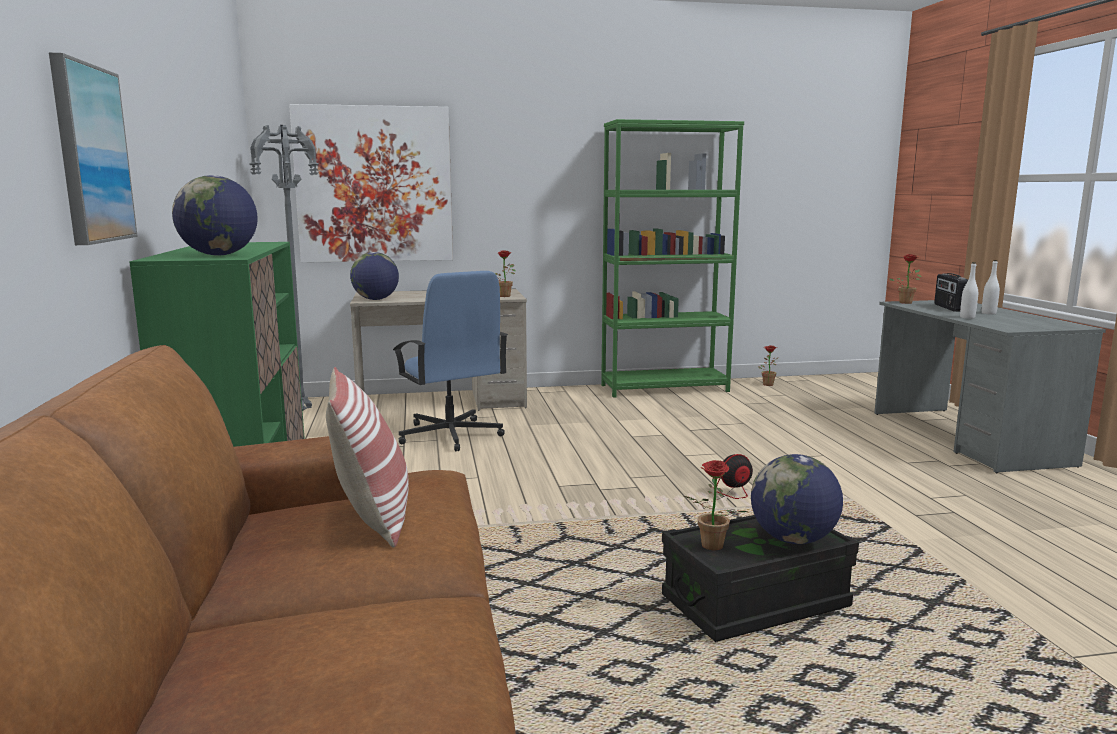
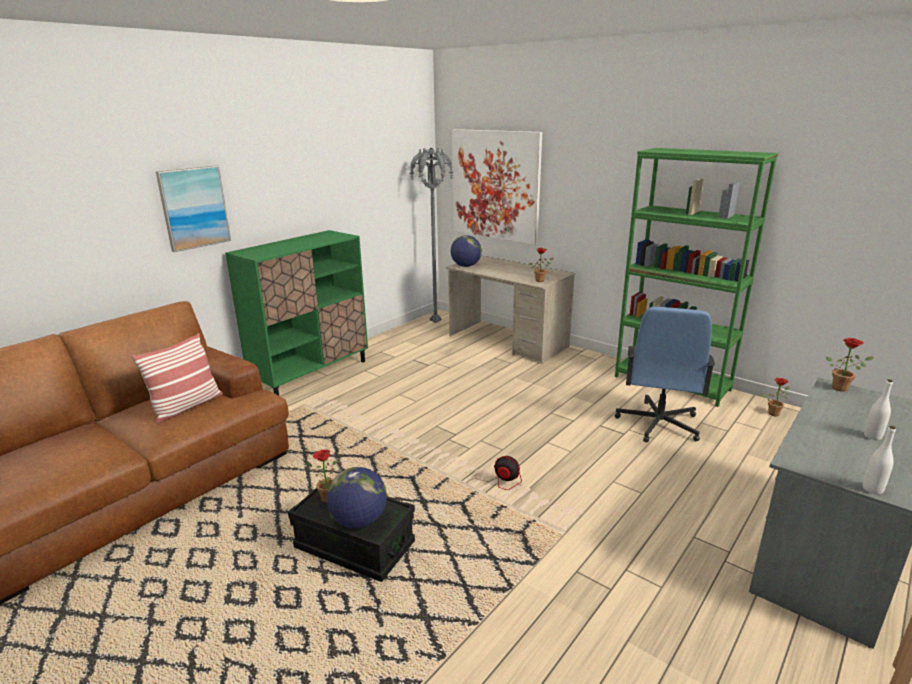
camera: 50 degrees right, 10 degrees up
(219, 255) = (266, 252): globe -> none
(450, 435) = (461, 367): blue office chair -> blue office chair (658, 424)
(949, 308) = (859, 412): radio -> none
(967, 317) = (816, 431): white bottle -> white bottle (872, 489)

